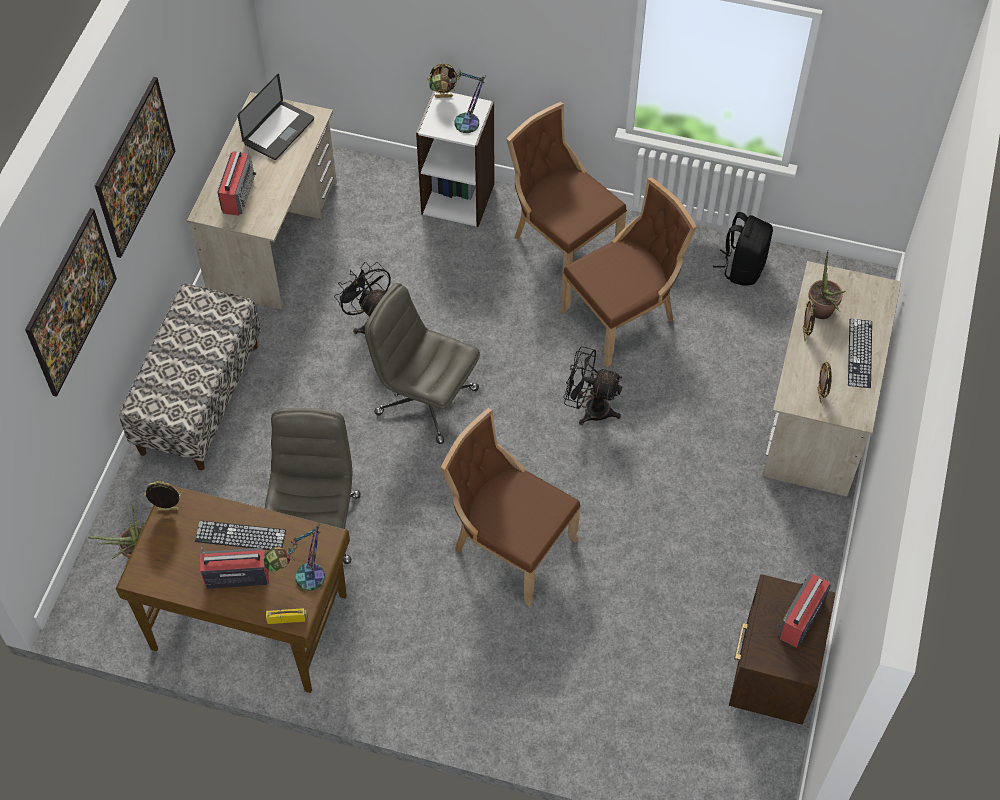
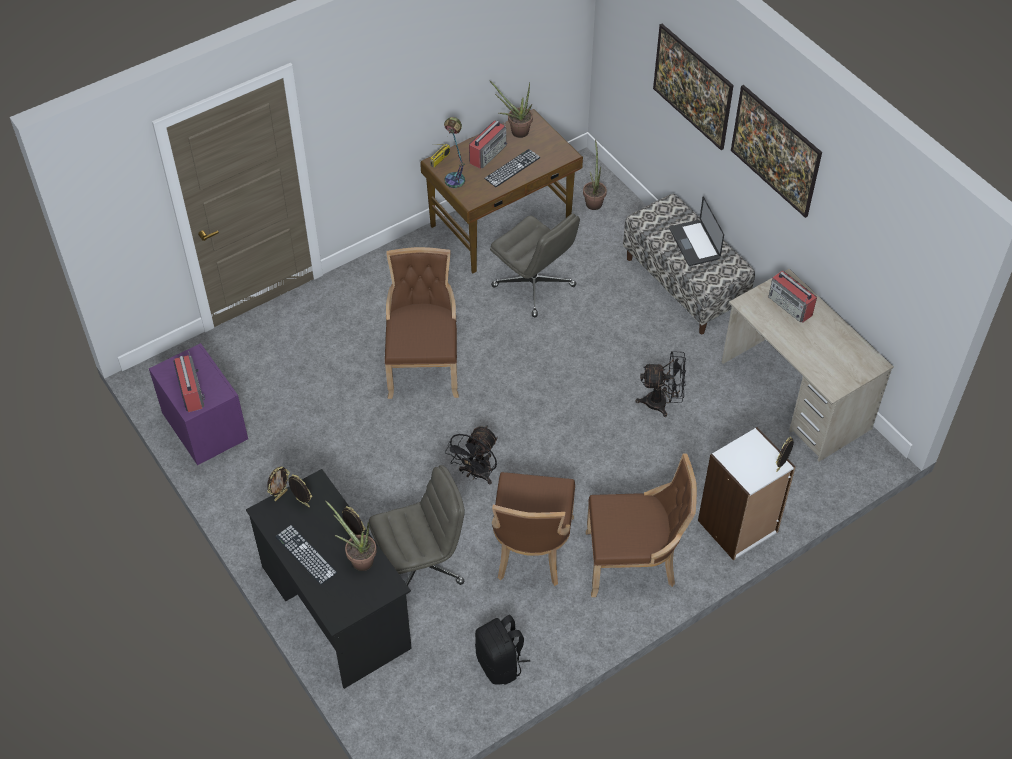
camera: 130 degrees right, 5 degrees down
(167, 510) = (561, 149): picture frame -> picture frame (280, 495)
(174, 576) = (516, 131): none -> potted plant
(279, 131) = (834, 359): laptop -> laptop (694, 244)
(425, 401) = (571, 392): grey office chair -> grey office chair (420, 566)
(459, 125) = (741, 456): table lamp -> none
(509, 545) = (423, 365): brown chair -> brown chair turned 75 degrees counterclockwise
(589, 409) = (476, 474): black fan -> black fan turned 150 degrees clockwise
(771, 675) = (206, 429): brown nightstand -> purple nightstand
(819, 412) = (335, 606): beige desk -> black desk

